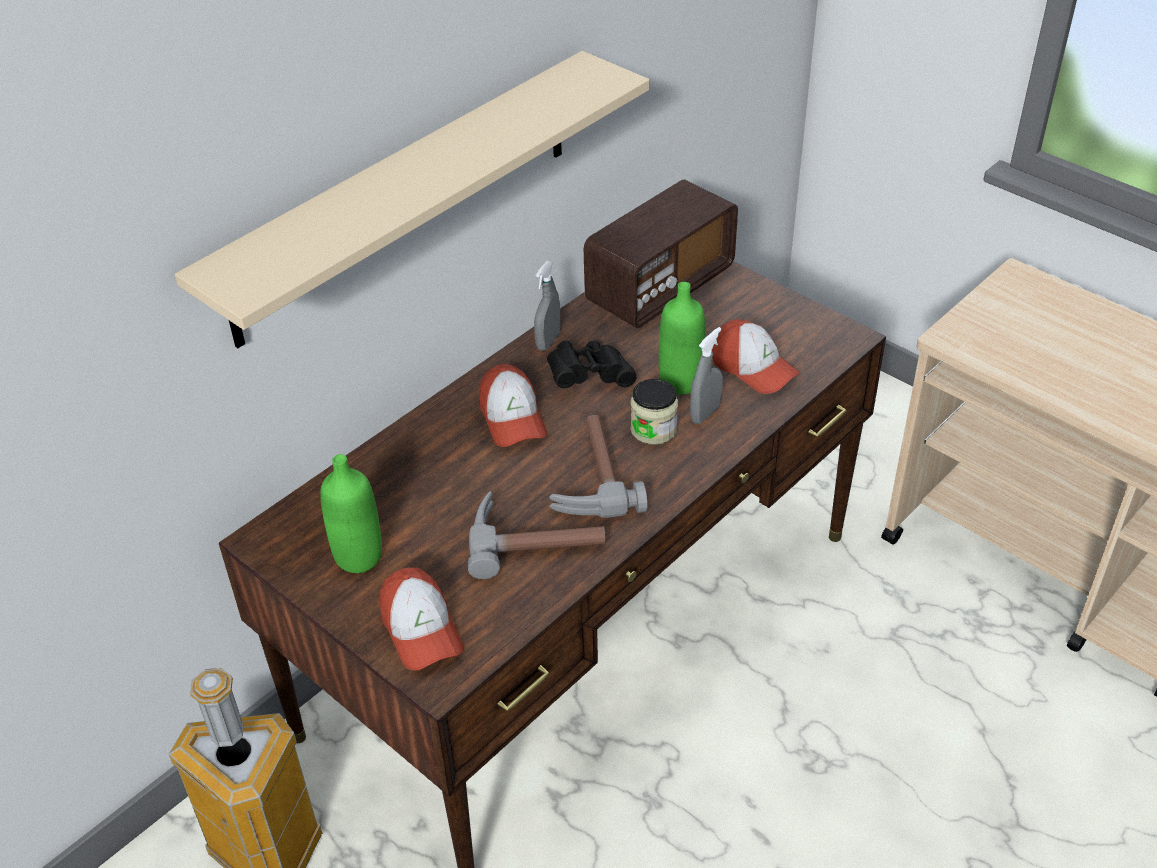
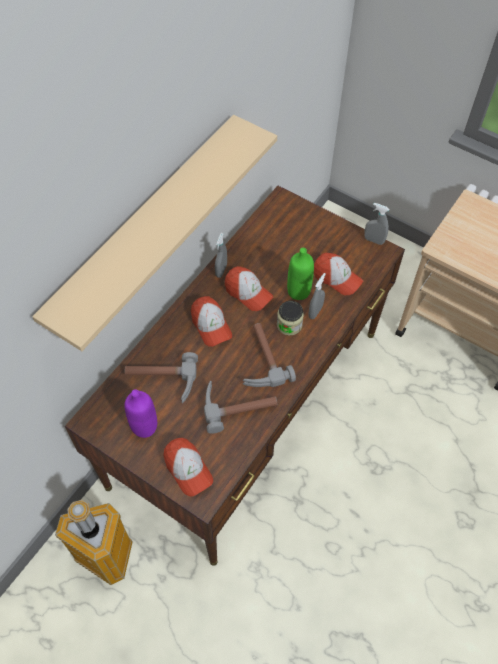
camera: 10 degrees left, 15 degrees up
(358, 557) = (144, 426): green bottle -> purple bottle
(405, 493) = (161, 382): none -> hammer
(589, 377) = (248, 293): black binoculars -> cap
(660, 287) = (277, 226): radio -> none
(830, 319) = (373, 240): none -> grey spray bottle

